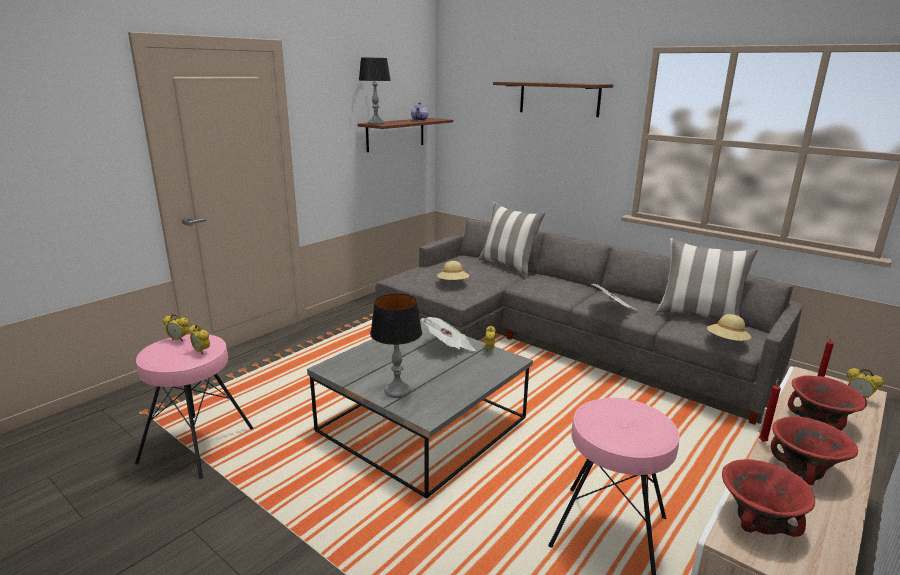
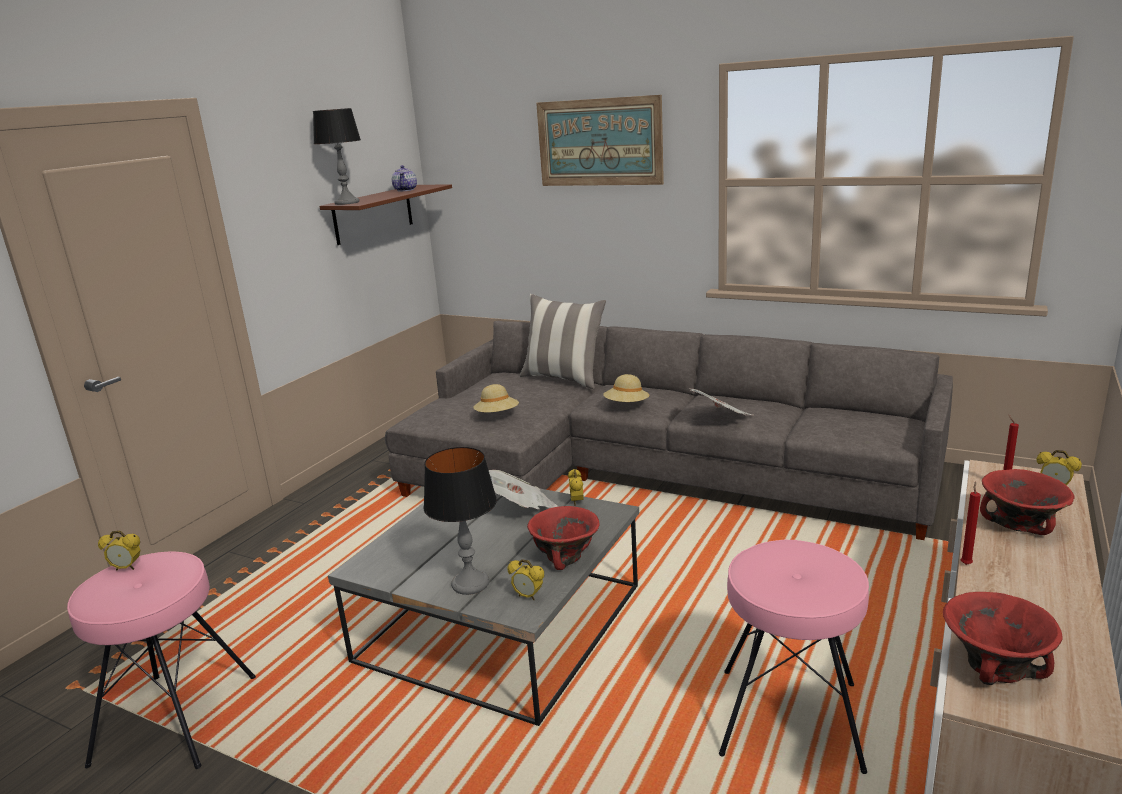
camera: 10 degrees left, 0 degrees up
(201, 351) = (170, 580): alarm clock -> alarm clock (528, 596)
(559, 98) = (599, 142): brown shelf -> picture
(698, 316) = (830, 411): pillow -> none
(727, 341) = (875, 440): beige hat -> beige hat (626, 405)
(805, 469) = (1025, 590): red bowl -> red bowl (565, 556)

